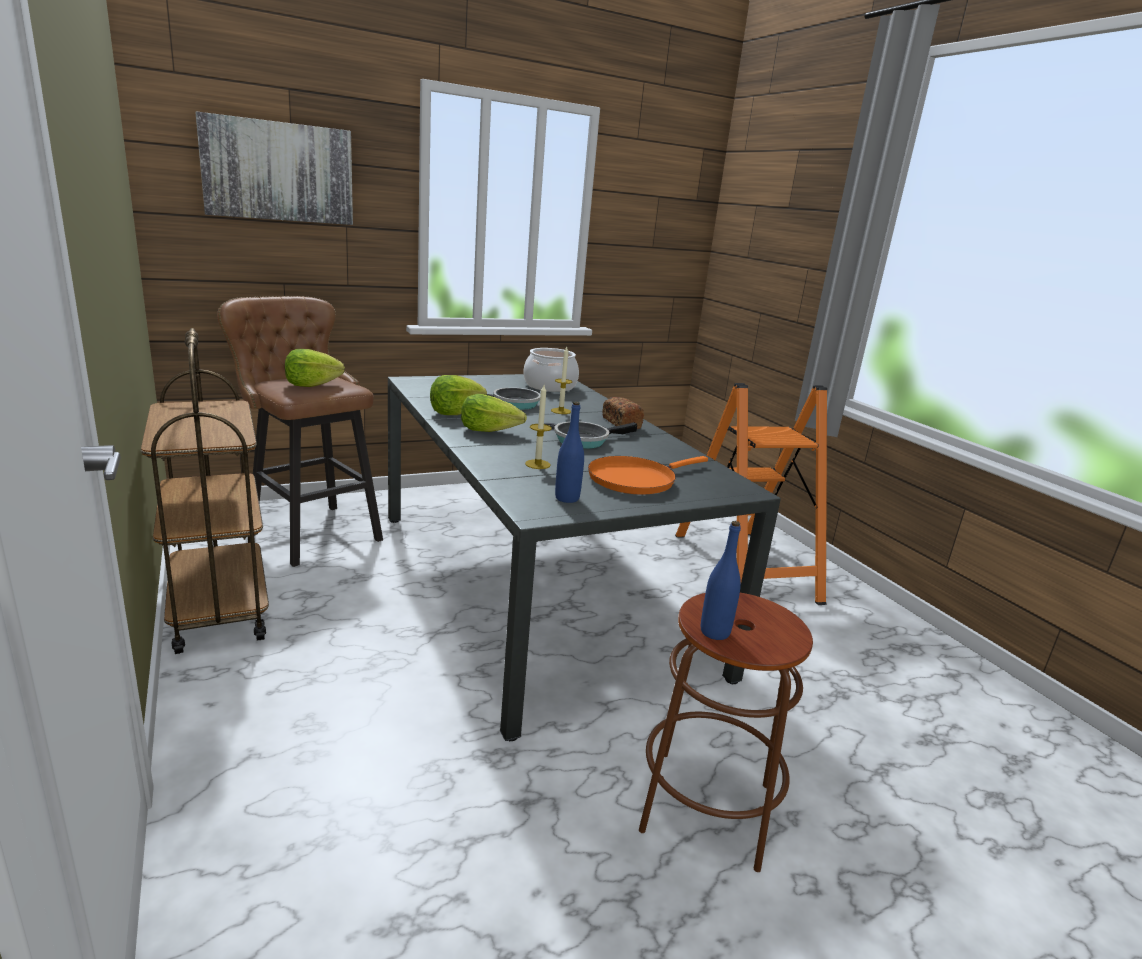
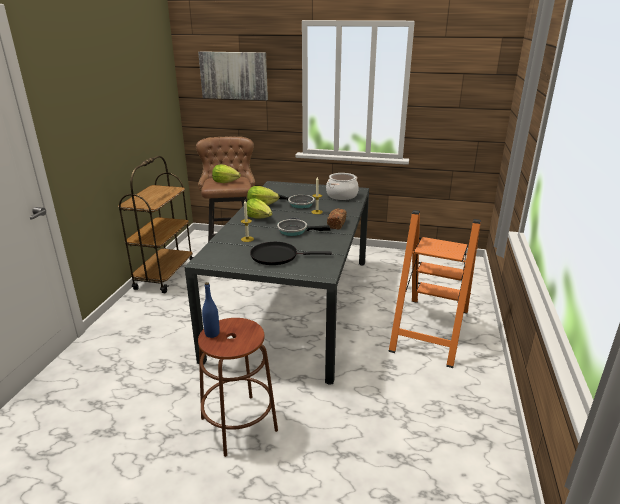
camera: 40 degrees right, 5 degrees up
(567, 498) = (227, 258): blue bottle -> none
(635, 479) = (277, 256): orange frying pan -> black frying pan

